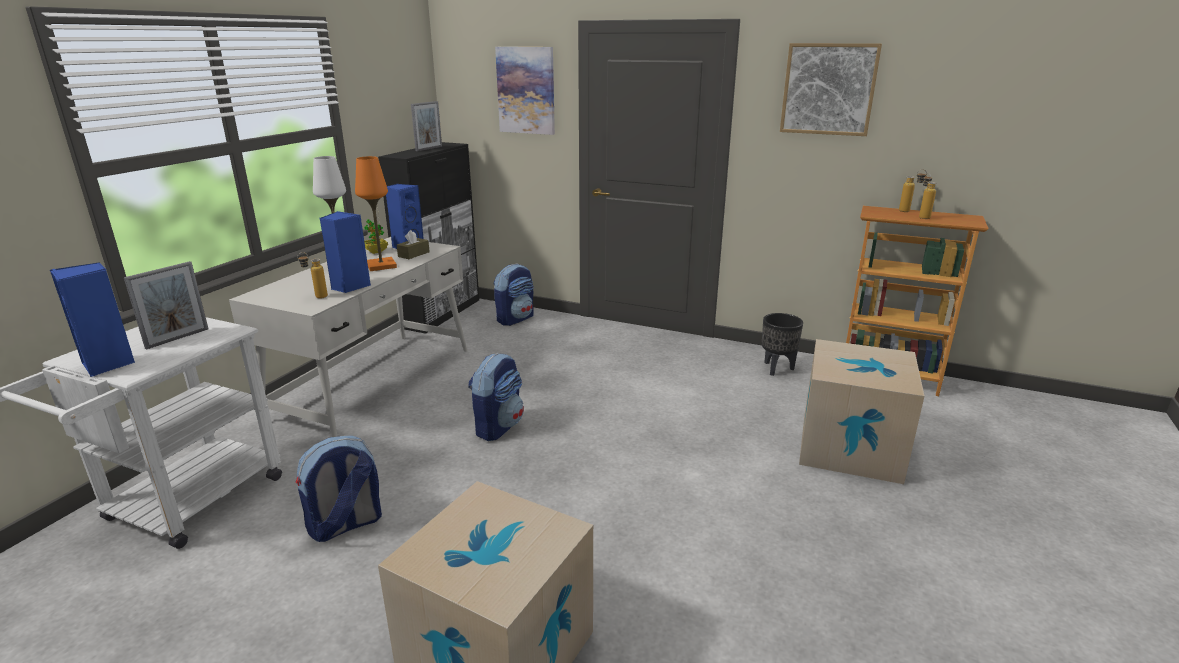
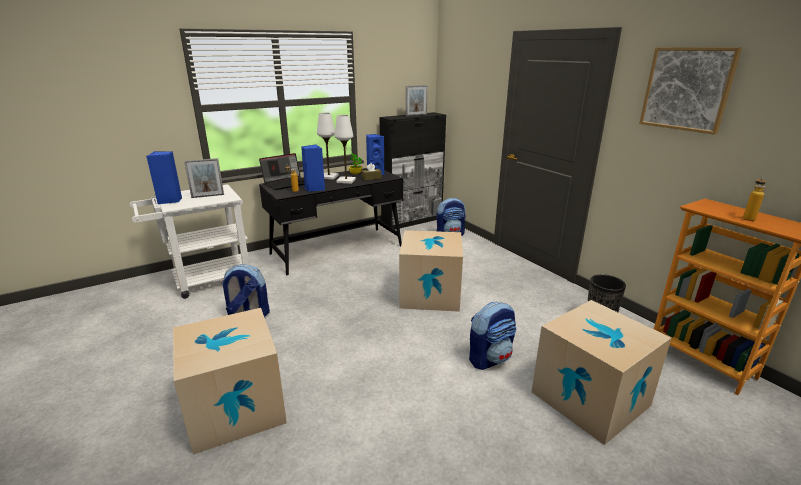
camera: 35 degrees right, 0 degrees up
(283, 288) = (287, 183): none -> laptop
(375, 383) = (337, 250): white desk -> black desk
(381, 266) = (346, 181): orange table lamp -> white table lamp
(498, 426) = (369, 293): backpack -> backpack (490, 358)
(526, 90) = (480, 80): picture -> none
(578, 400) = (430, 294): none -> cardboard box
(908, 211) = (744, 211): bottle -> none

